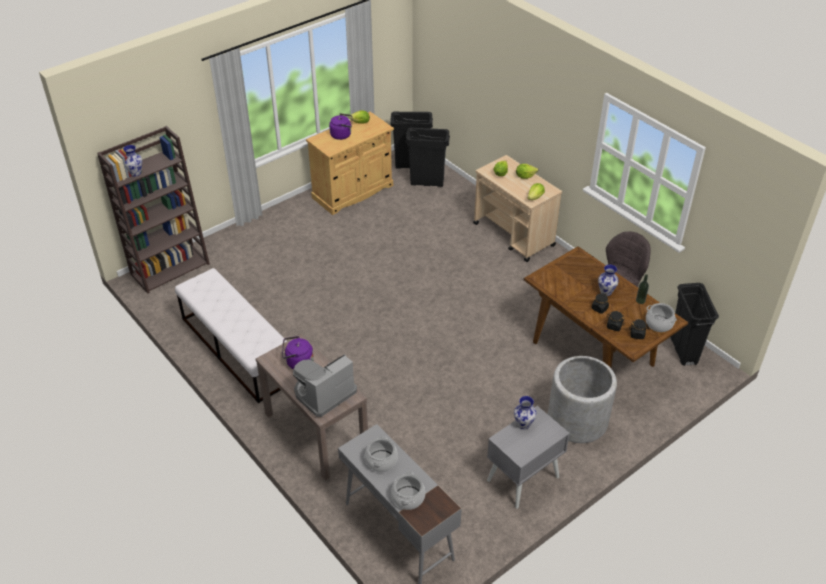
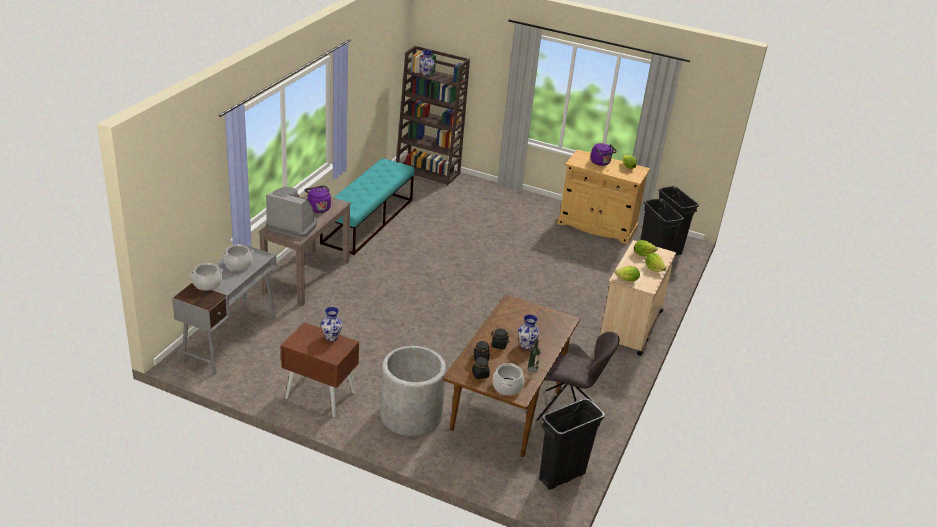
camera: 60 degrees right, 10 degrees down
(237, 349) = (368, 221): white bench -> turquoise bench
(523, 479) = (320, 395): grey nightstand -> brown nightstand

